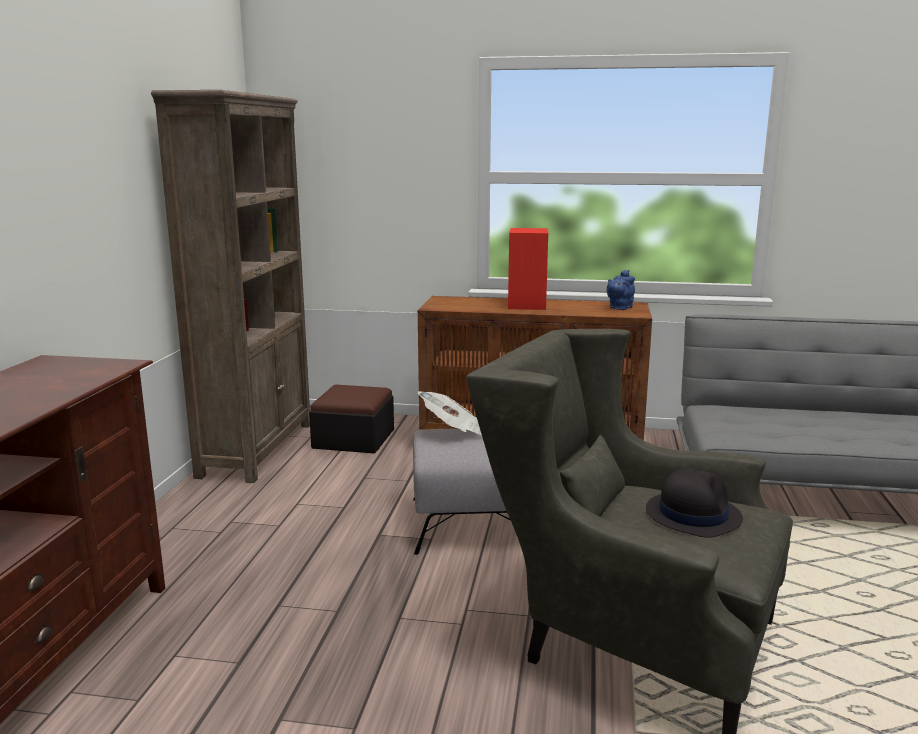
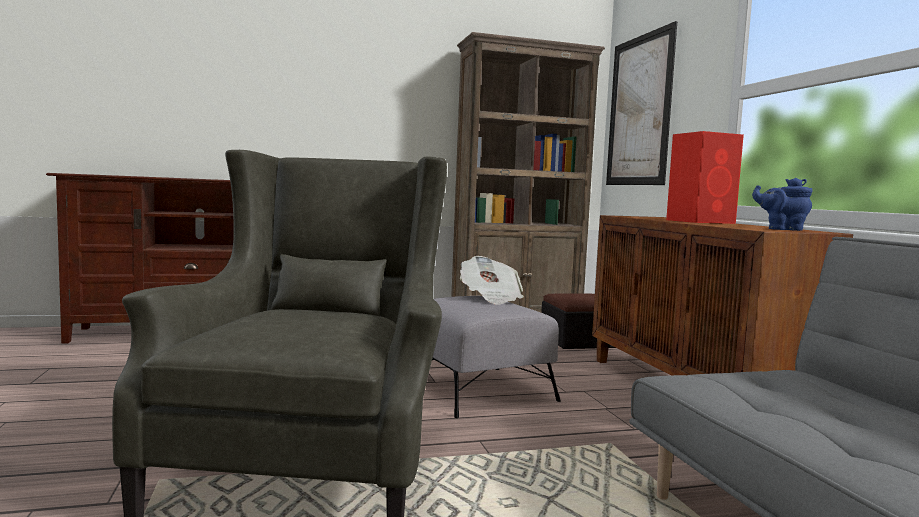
camera: 65 degrees right, 10 degrees down
(327, 173) = (639, 111): none -> picture
(692, 514) = (307, 325): black hat -> none

